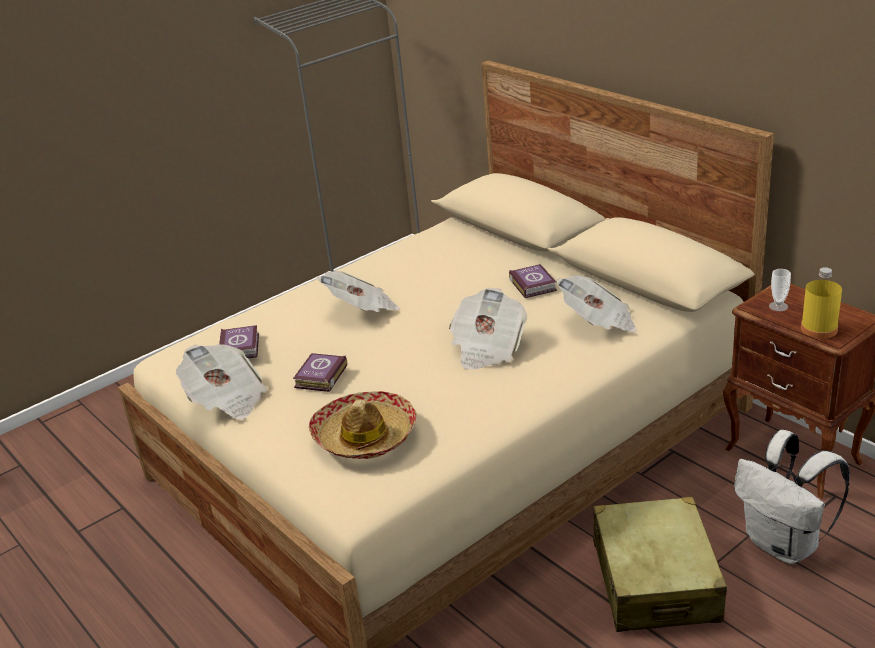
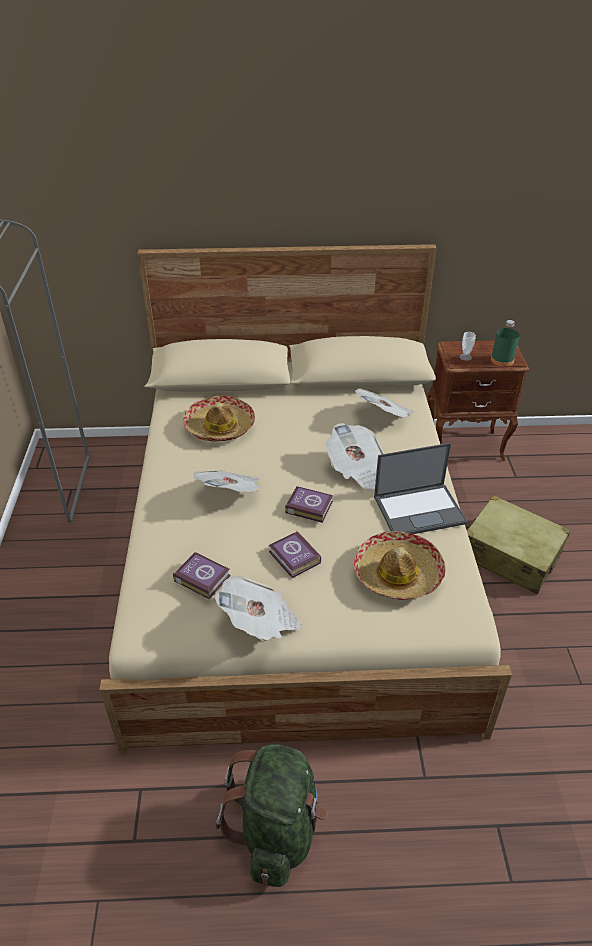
camera: 55 degrees left, 10 degrees up
(143, 599) = (277, 829): none -> green backpack
(445, 261) = (220, 427): none -> hat
(477, 407) = (420, 509): none -> laptop
(533, 284) = (305, 413): book -> book (308, 506)
(784, 545) = (526, 494): white backpack -> none
(819, 329) = (502, 360): yellow bottle -> green bottle

